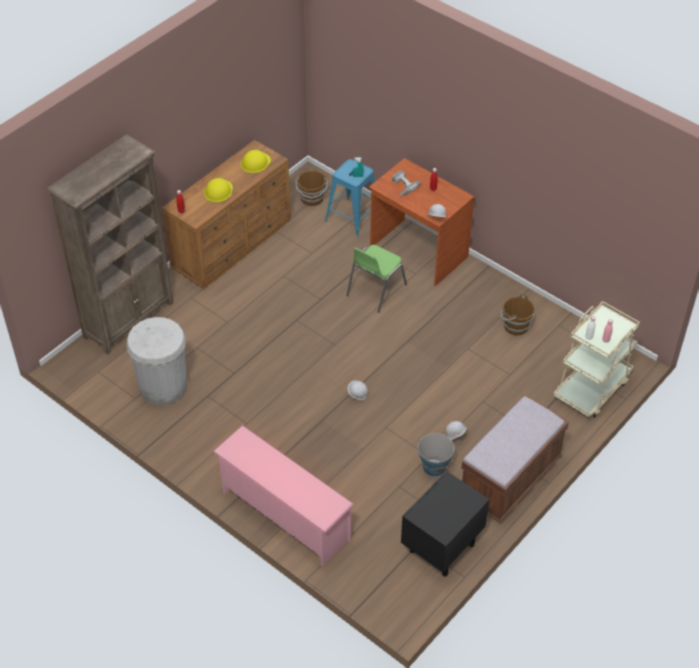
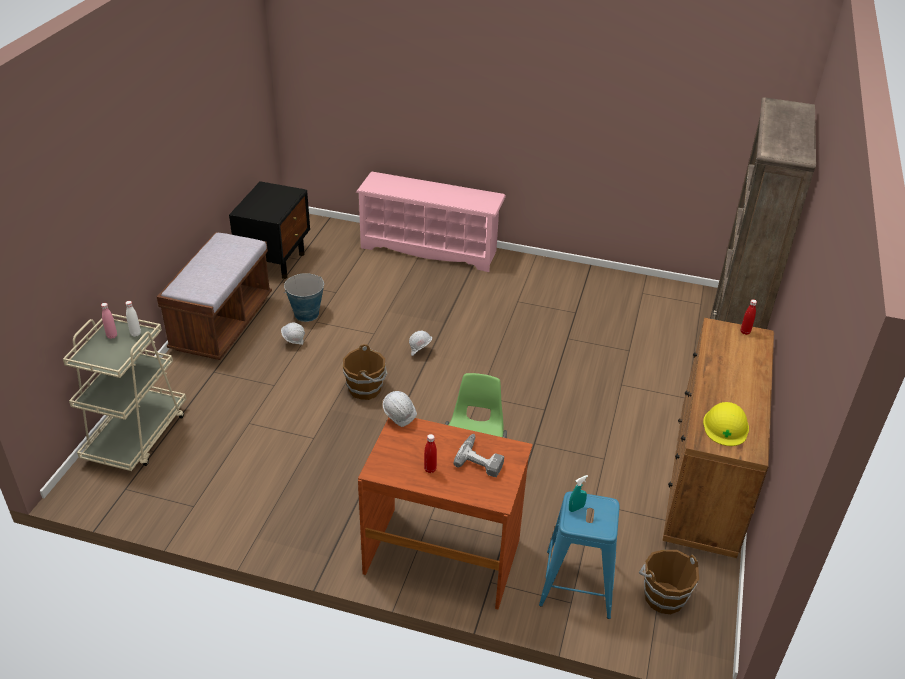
camera: 155 degrees right, 10 degrees down
(163, 387) = (625, 308): white trash can -> none
(218, 191) = (730, 370): yellow hard hat -> none
(515, 326) = (257, 485): brown bucket -> brown bucket (366, 389)

